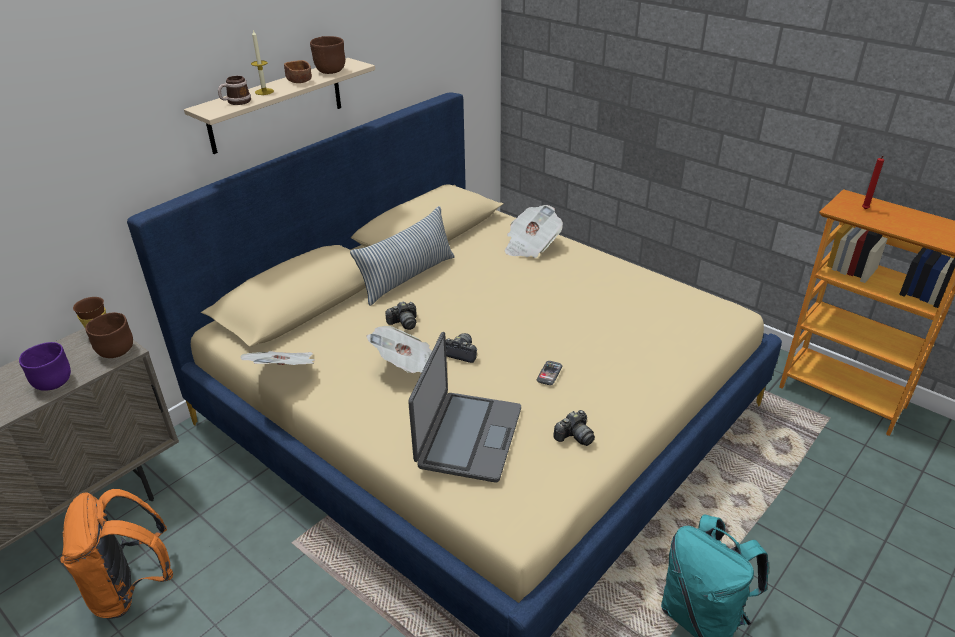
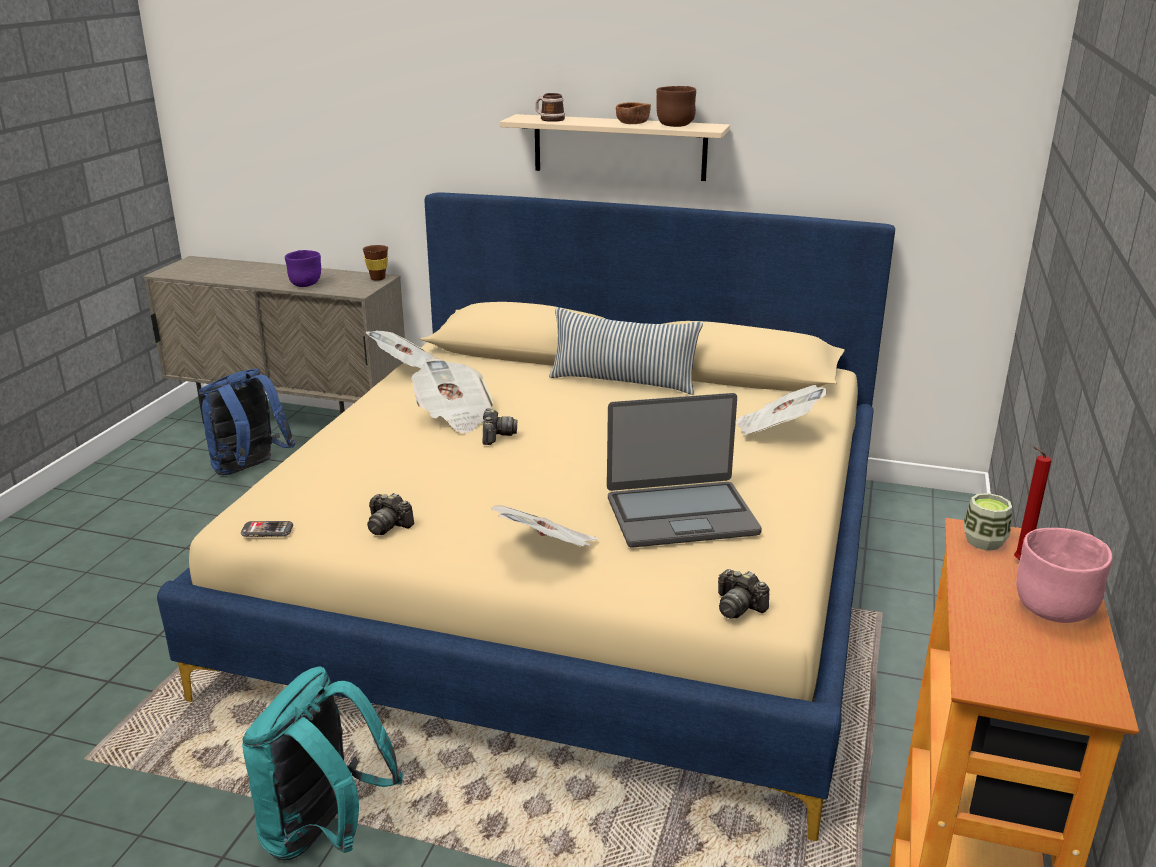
camera: 65 degrees right, 10 degrees down
(116, 351) = (357, 289): brown bowl -> none
(130, 588) = (249, 469): orange backpack -> blue backpack
(264, 91) = (587, 120): candle -> none
(404, 323) = (532, 399): camera -> camera (738, 607)
(468, 437) = (351, 465): laptop -> laptop (681, 515)
(549, 374) = (497, 491): phone -> phone (267, 530)
(640, 372) = (548, 551): none -> newspaper
(844, 210) = (983, 541): none -> cup
(905, 216) = (1053, 609): none -> pink bowl

